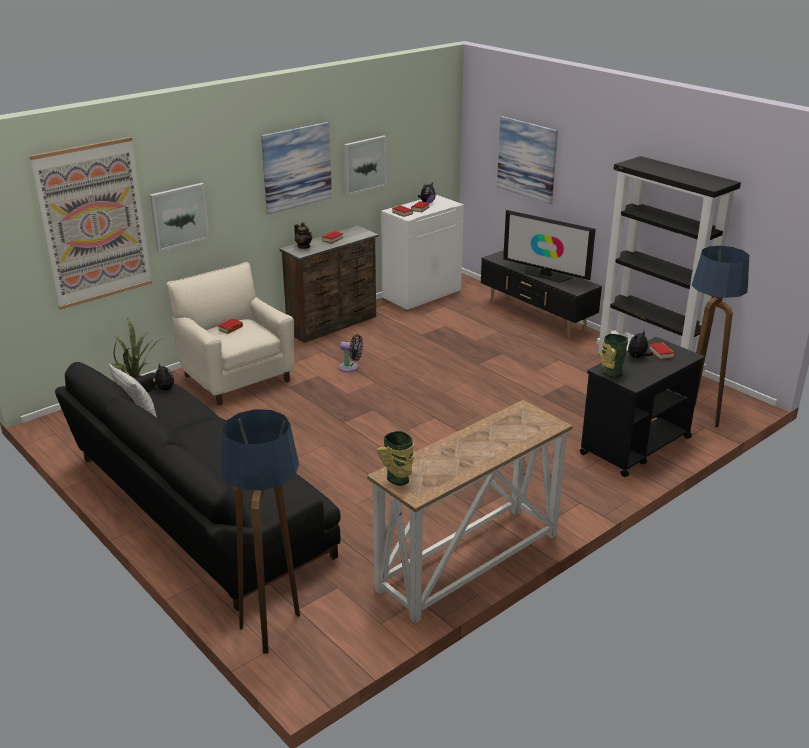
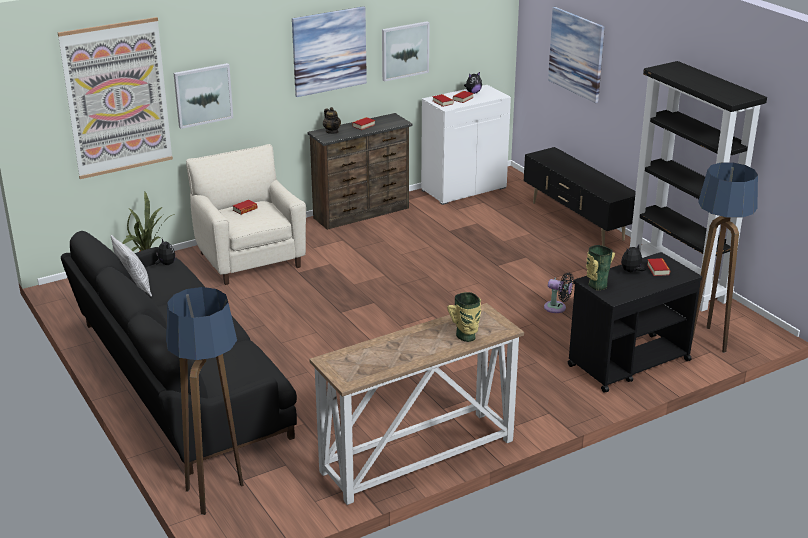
camera: 10 degrees right, 0 degrees up
(350, 367) = (365, 258): black fan -> black fan (557, 308)
(399, 480) = (337, 366): vase -> vase (466, 337)
(545, 275) = (585, 178): television -> none

